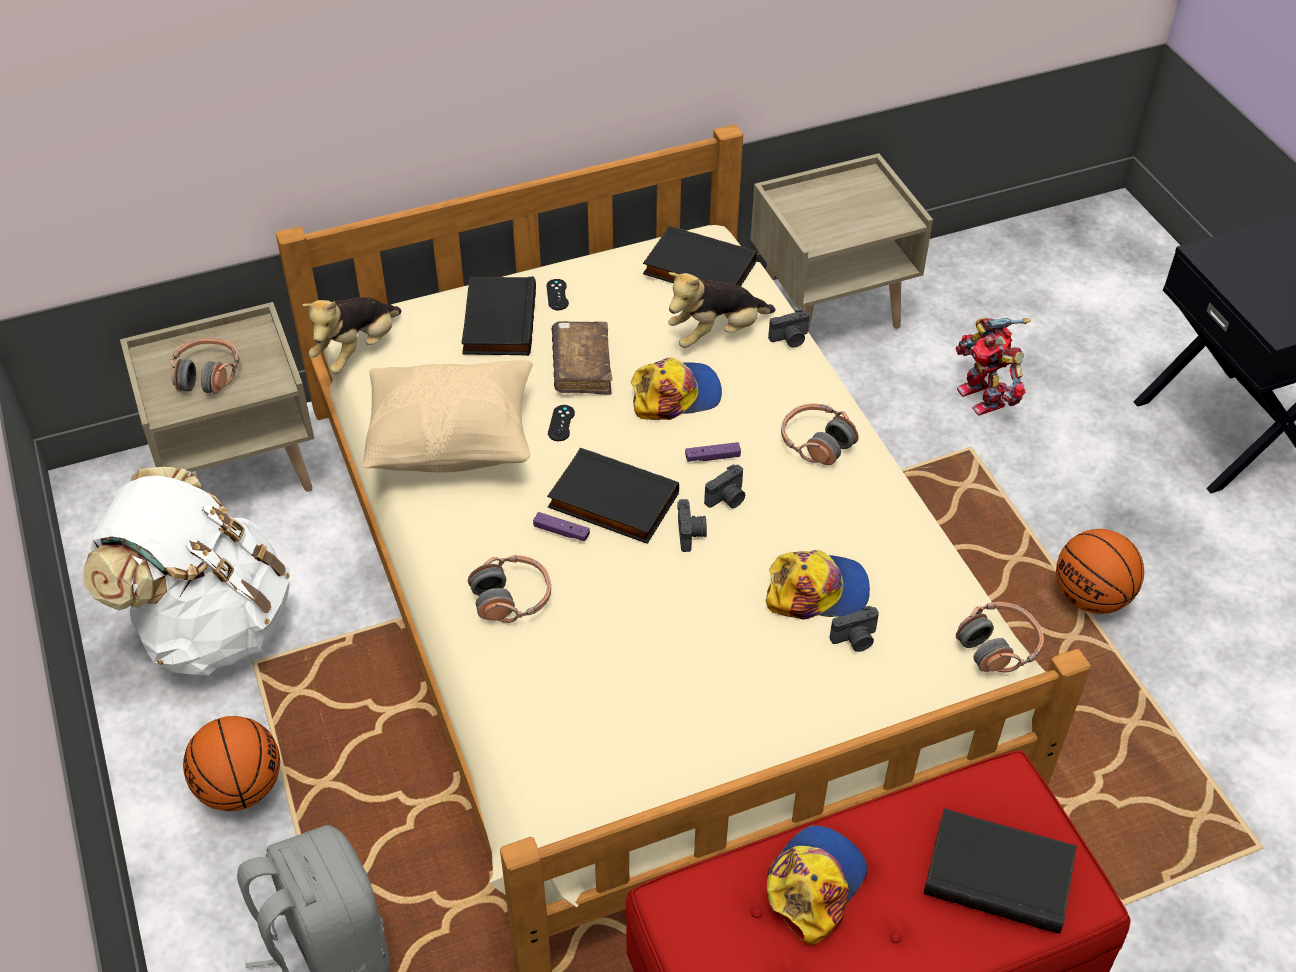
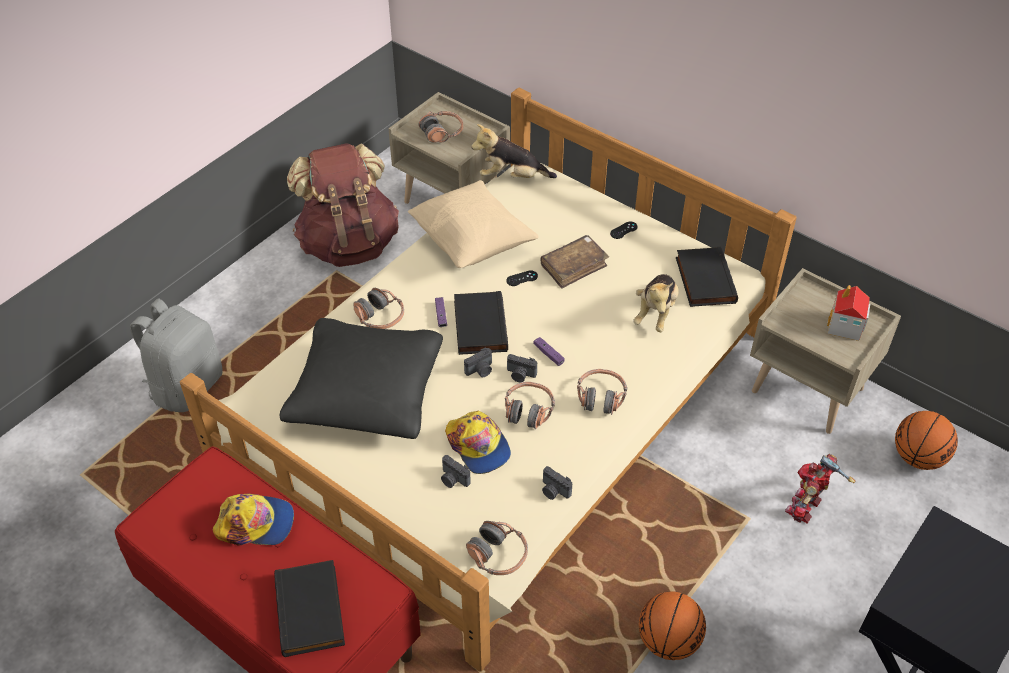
camera: 60 degrees right, 0 degrees up
(211, 624) = (349, 244): white backpack -> brown backpack
(240, 788) = (261, 305): basketball -> basketball (918, 457)
(497, 320) = (579, 216): black book -> none
(642, 670) = (367, 392): none -> black pillow
(675, 394) = (586, 316): cap -> none
(716, 334) = (655, 313): plush toy -> plush toy turned 105 degrees counterclockwise
(790, 339) = (681, 348): camera -> camera (554, 491)
(791, 517) = (528, 410): none -> headphones
(858, 200) = (845, 326): none -> toy house

